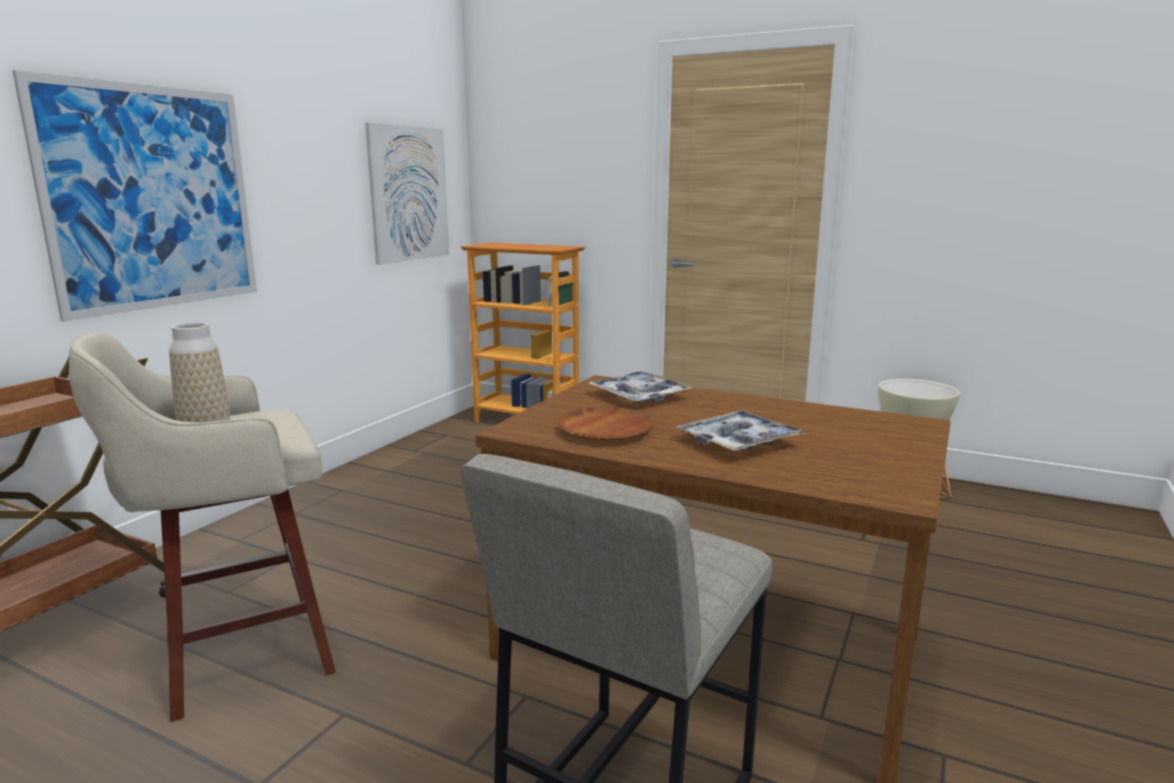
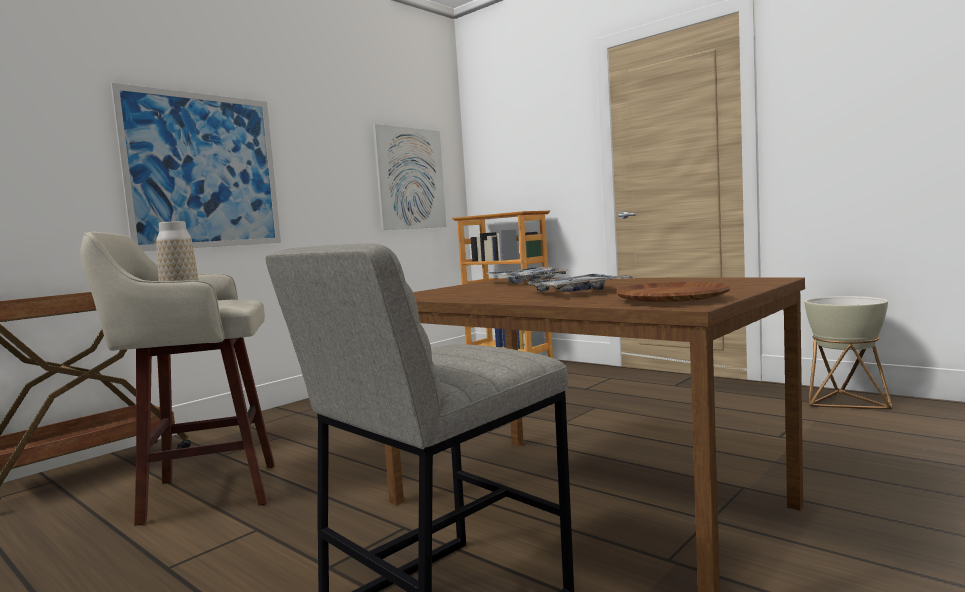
camera: 15 degrees right, 10 degrees down
(605, 431) = (472, 293): brown plate -> brown plate (671, 300)

